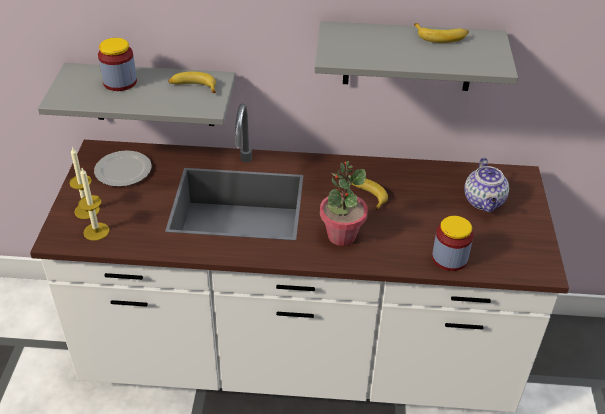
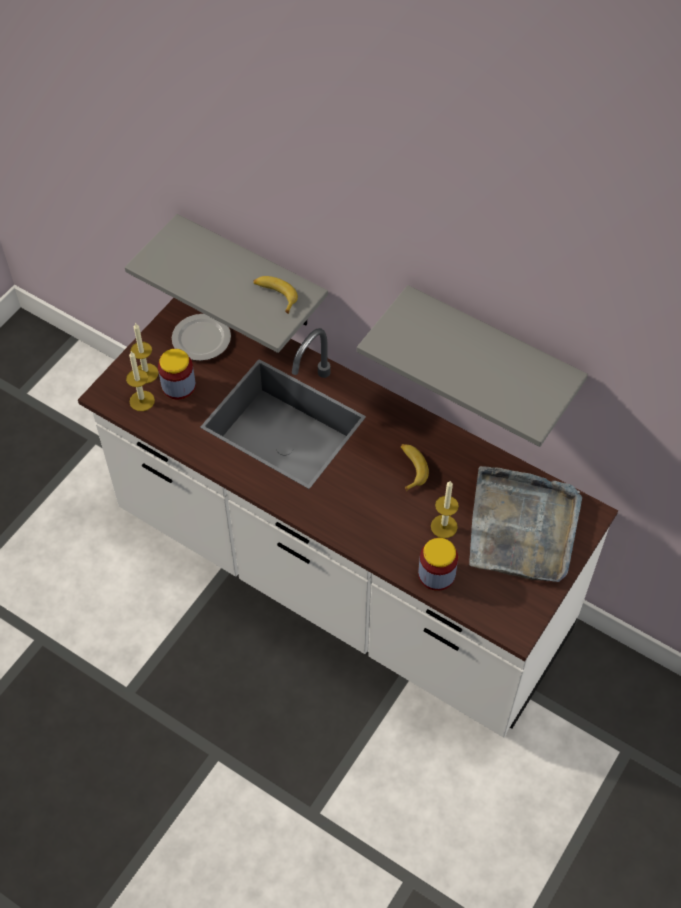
camera: 30 degrees right, 15 degrees up
(120, 82) = (212, 261): jar -> jar (178, 386)
(341, 236) = (353, 503): potted plant -> none
(426, 224) = (444, 526): none -> candle
(441, 37) = (510, 356): banana -> none
(484, 202) = (522, 528): teapot -> grey tray

